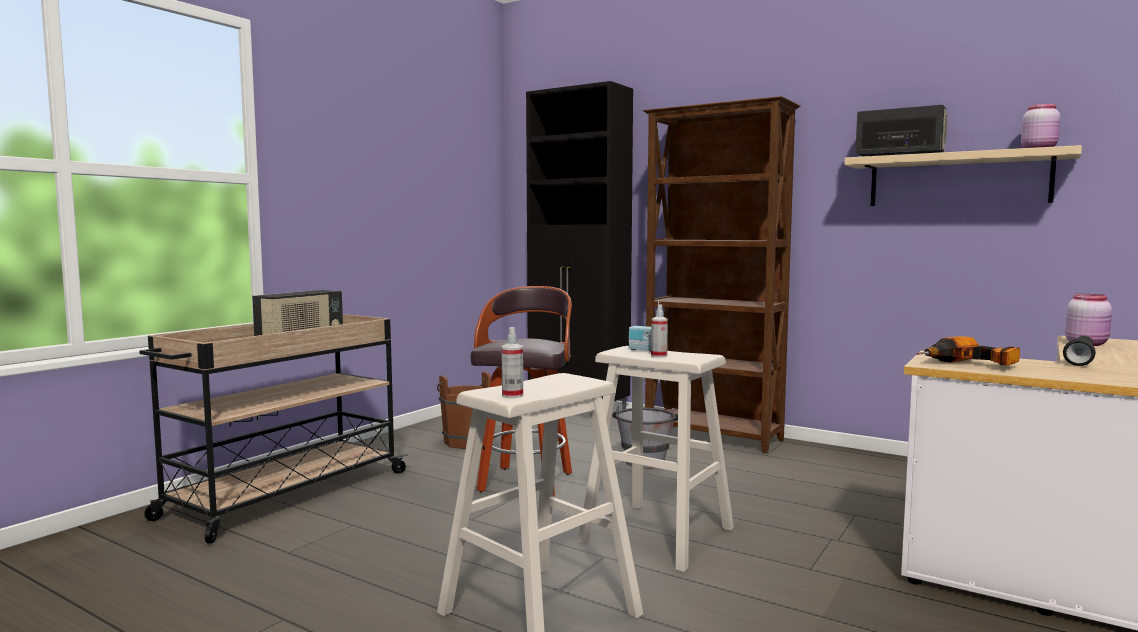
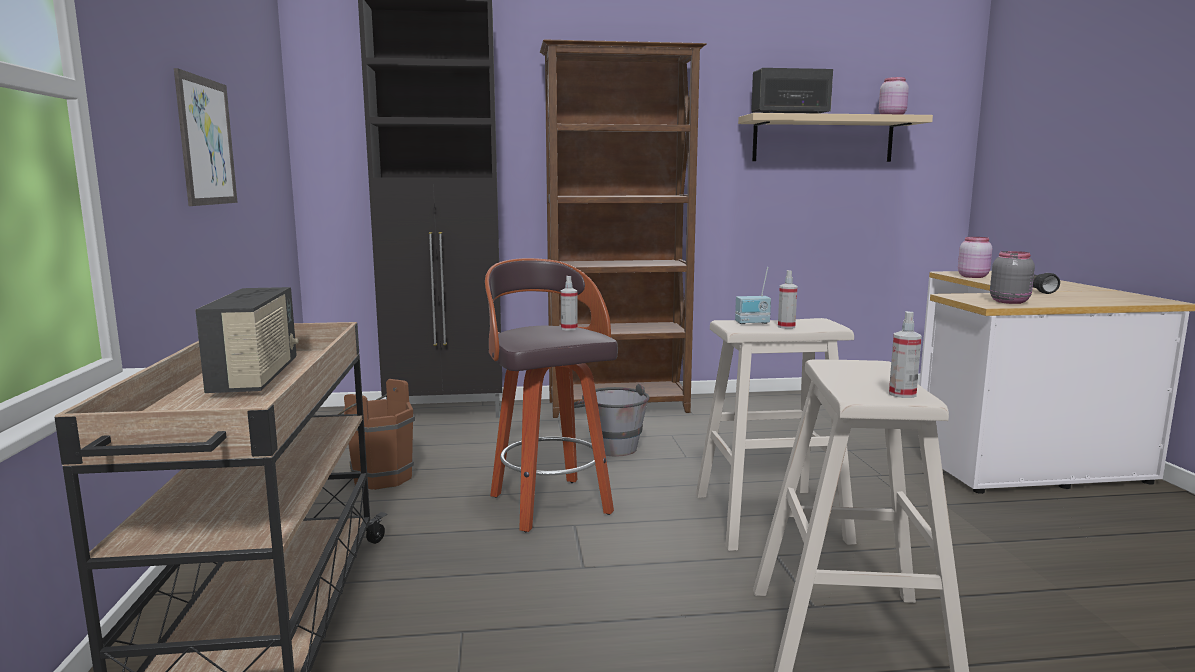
camera: 40 degrees left, 5 degrees up
(383, 202) = (206, 141): none -> picture
(540, 342) = (569, 328): none -> spray bottle
(970, 365) = (1009, 301): power drill -> grey jar

